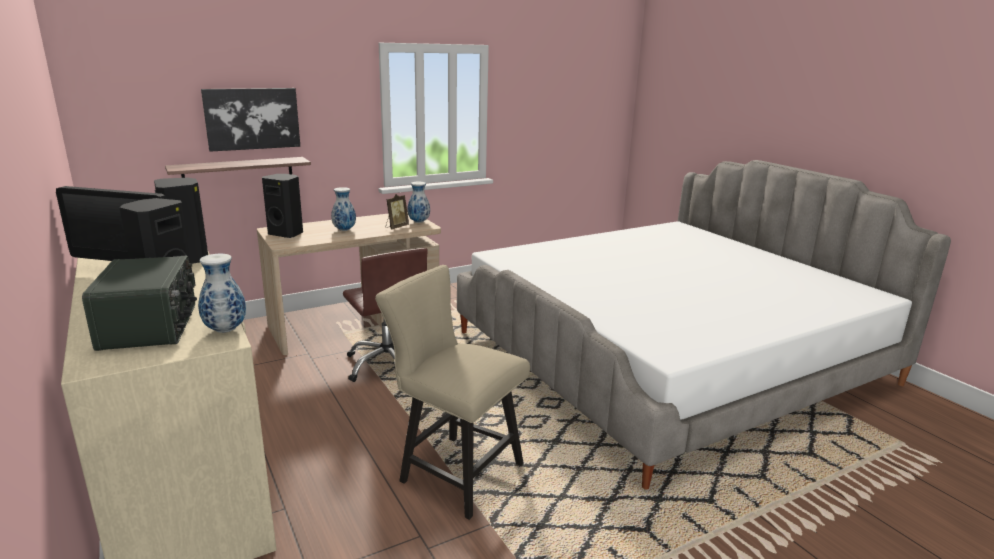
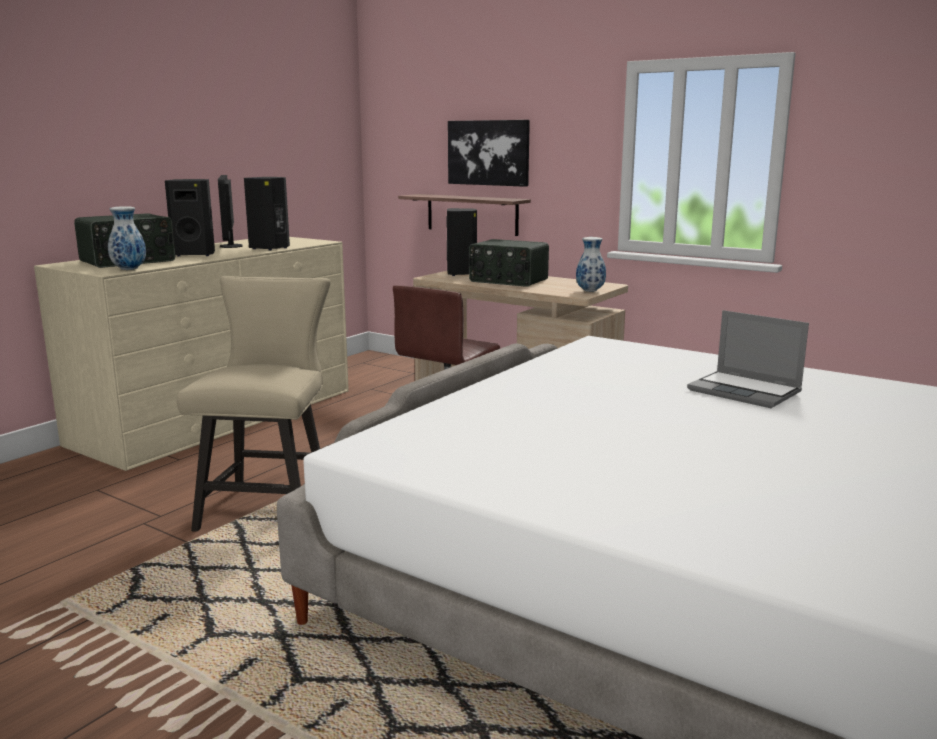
camera: 65 degrees right, 5 degrees down
(344, 229) = (508, 281): vase -> radio
(396, 227) = (552, 289): picture frame -> none
(622, 255) = (746, 391): none -> laptop

